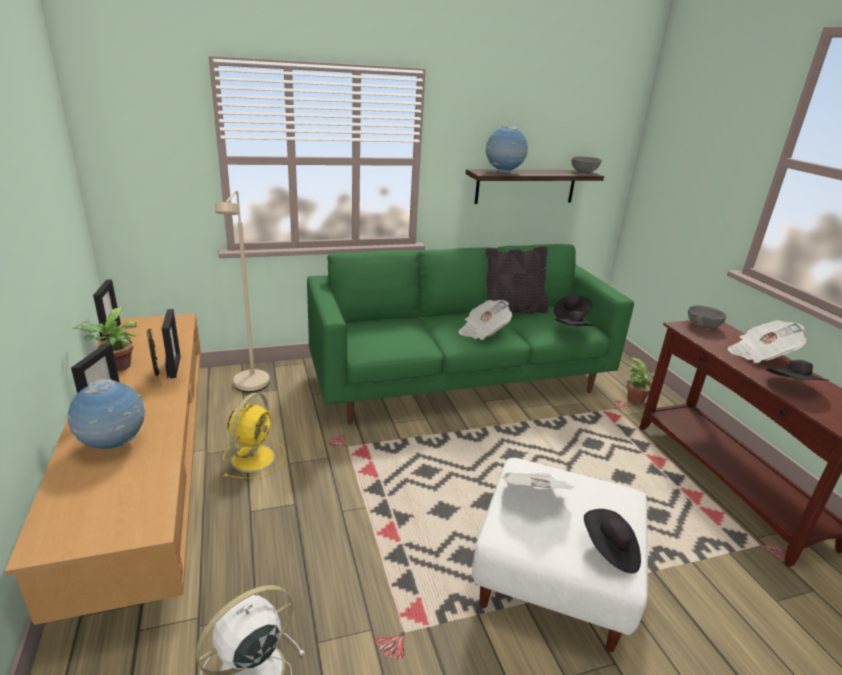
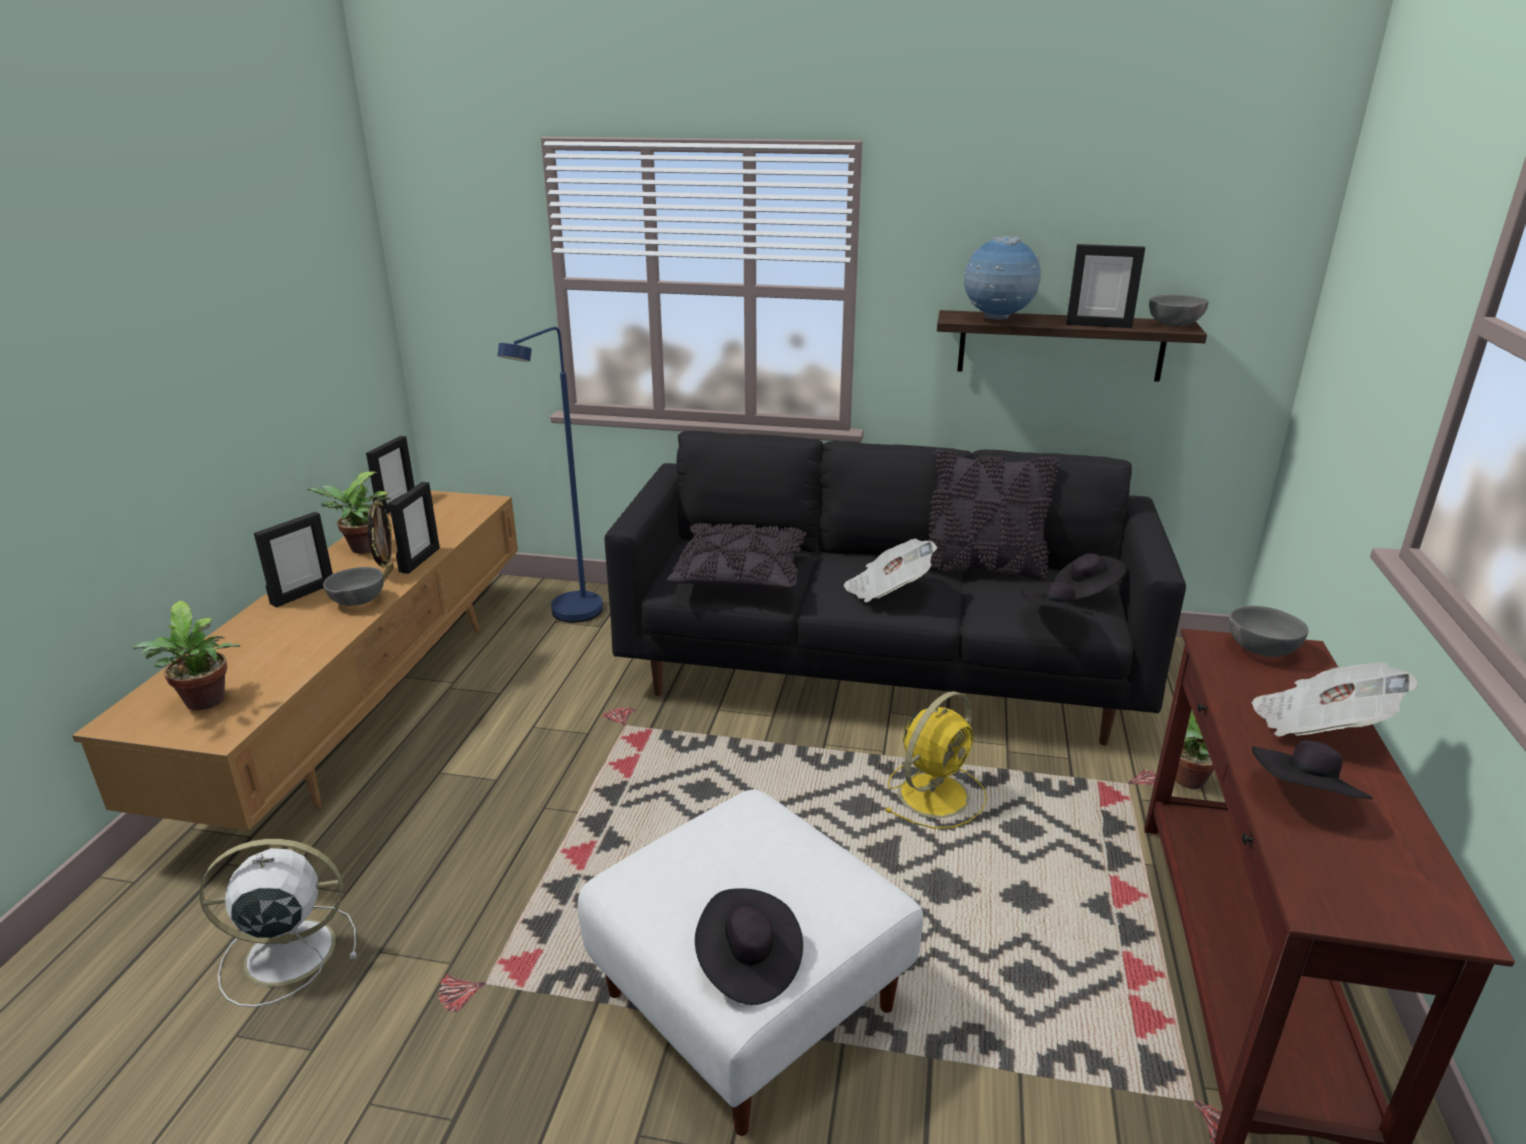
camera: 30 degrees right, 0 degrees up
(109, 509) = (205, 703): none -> potted plant
(114, 445) = (274, 636): globe -> none
(156, 405) = (356, 602): none -> grey bowl
(250, 388) = (569, 617): beige floor lamp -> blue floor lamp
(254, 457) = (499, 707): yellow fan -> yellow fan (935, 793)
(396, 337) = (740, 574): none -> black pillow
(461, 381) = (881, 673): green sofa -> black sofa
(534, 495) = (722, 850): newspaper -> none
(553, 173) = (1098, 325): none -> picture frame

